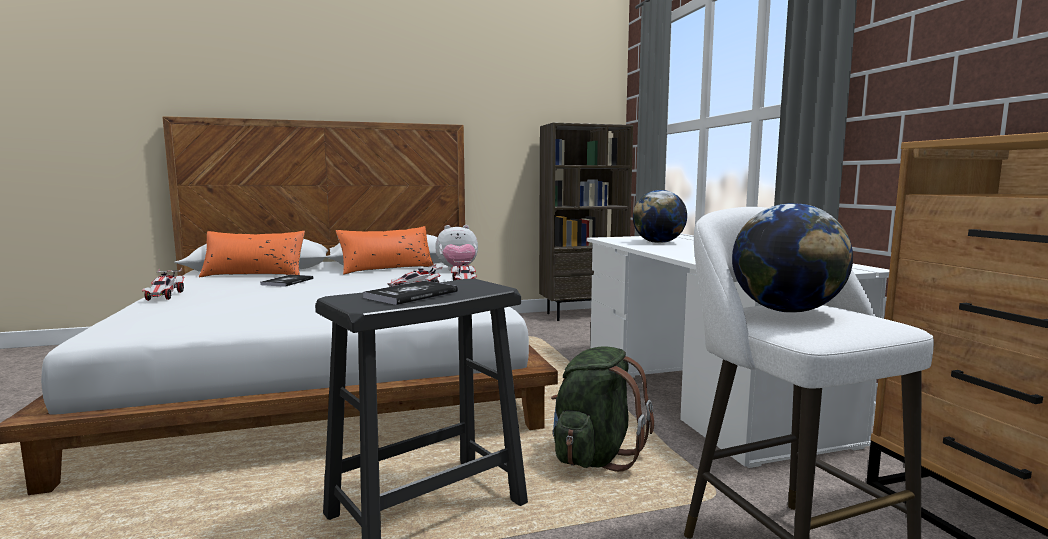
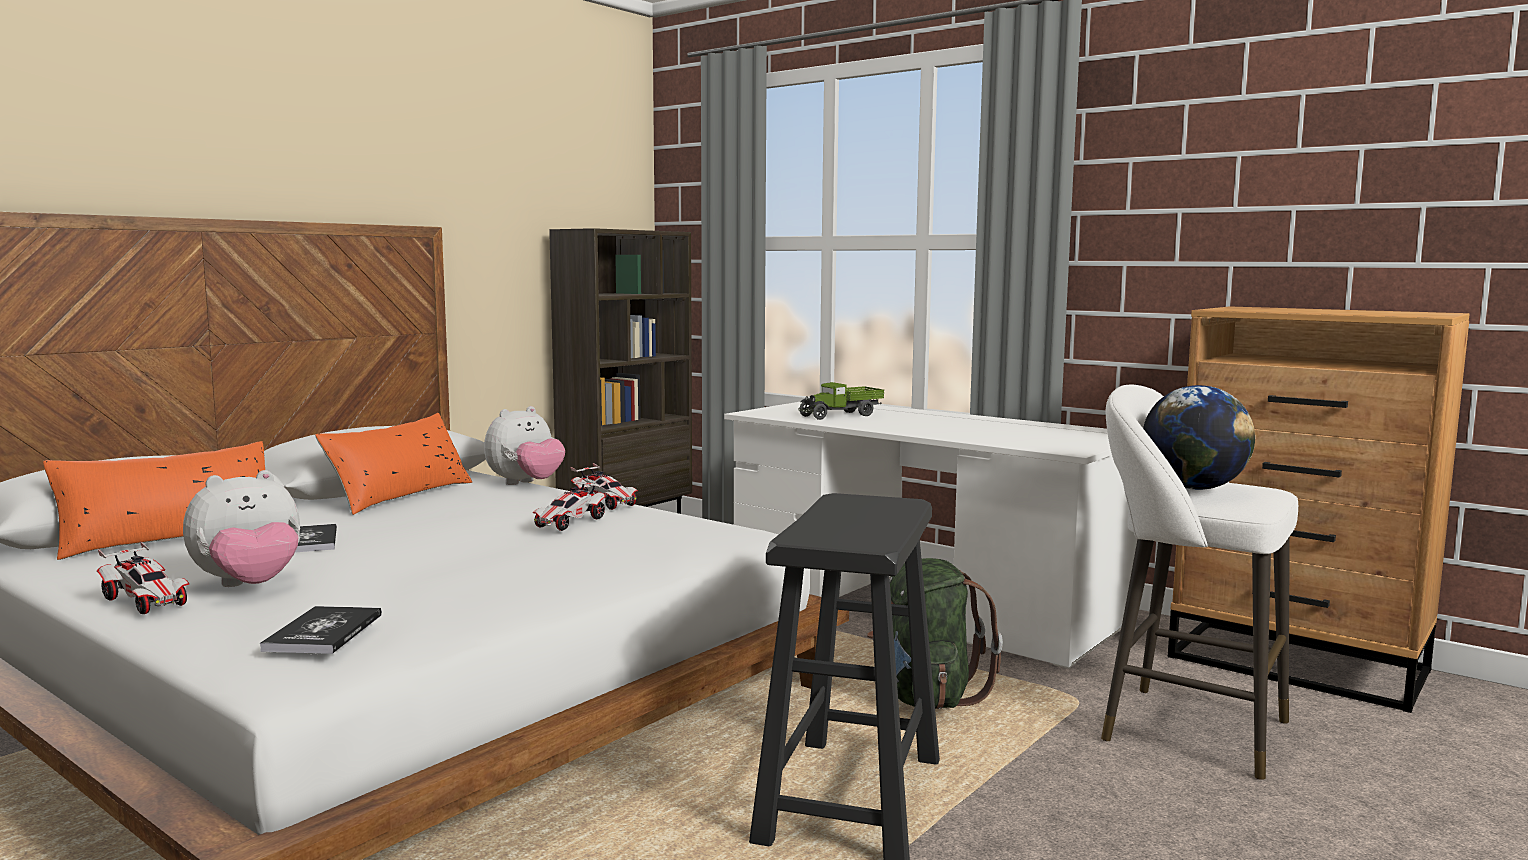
camera: 35 degrees left, 0 degrees up
(212, 296) = (250, 586): none -> plush toy
(411, 294) = (855, 523): book -> book (324, 632)
(658, 243) = (841, 415): globe -> toy truck

